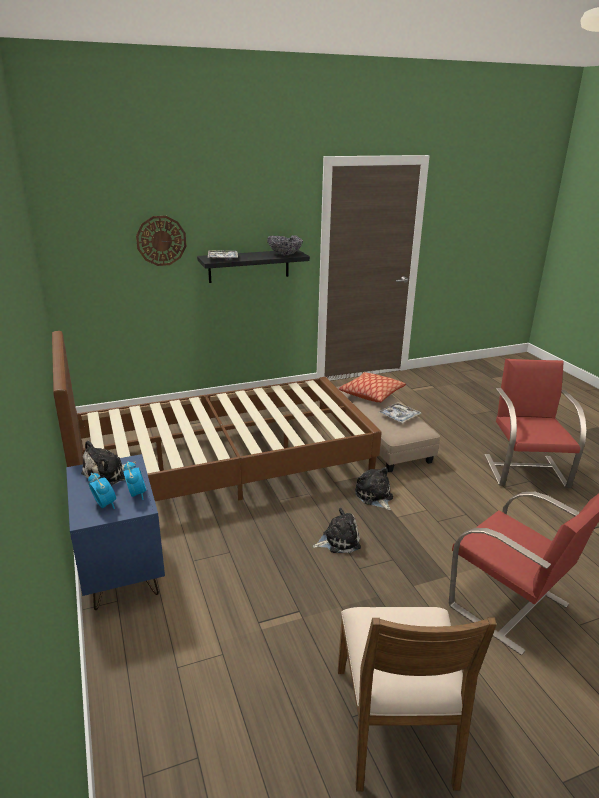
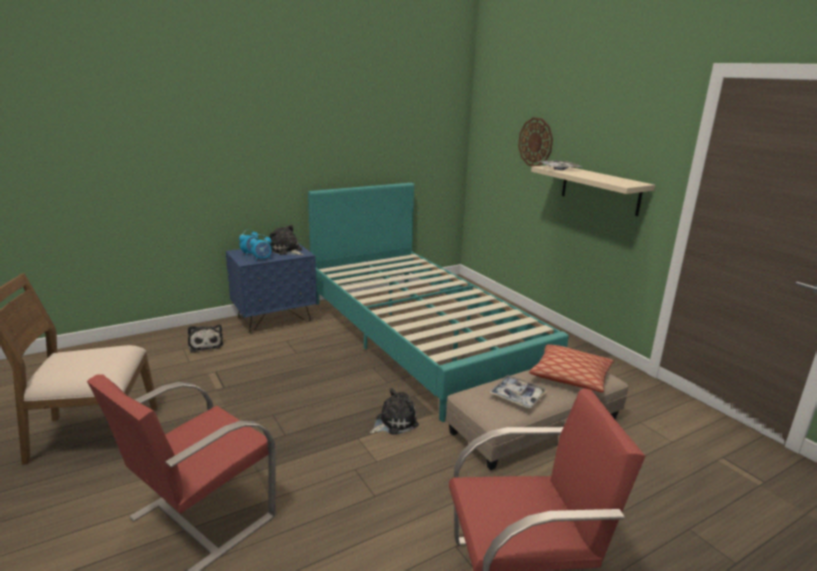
camera: 80 degrees right, 5 degrees down
(222, 465) = (419, 337): brown bed -> turquoise bed
(249, 266) = (600, 189): black shelf -> beige shelf
(285, 254) = (615, 181): bowl -> none
(338, 540) = (313, 402): plush toy -> plush toy (206, 344)

